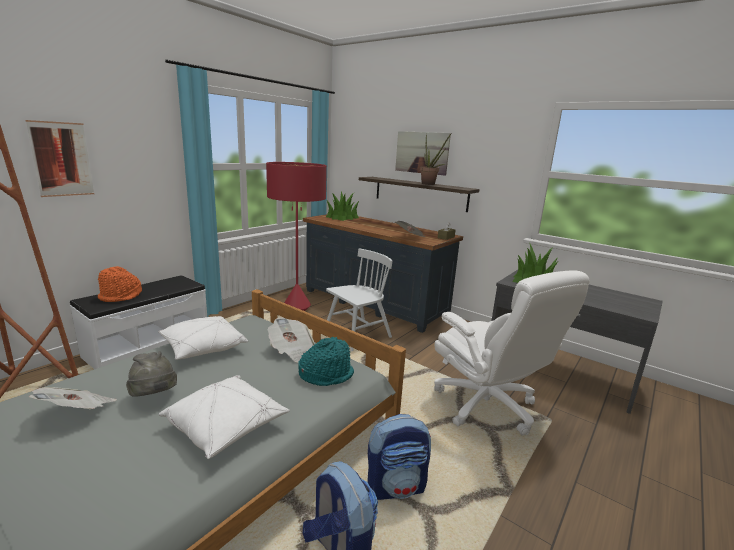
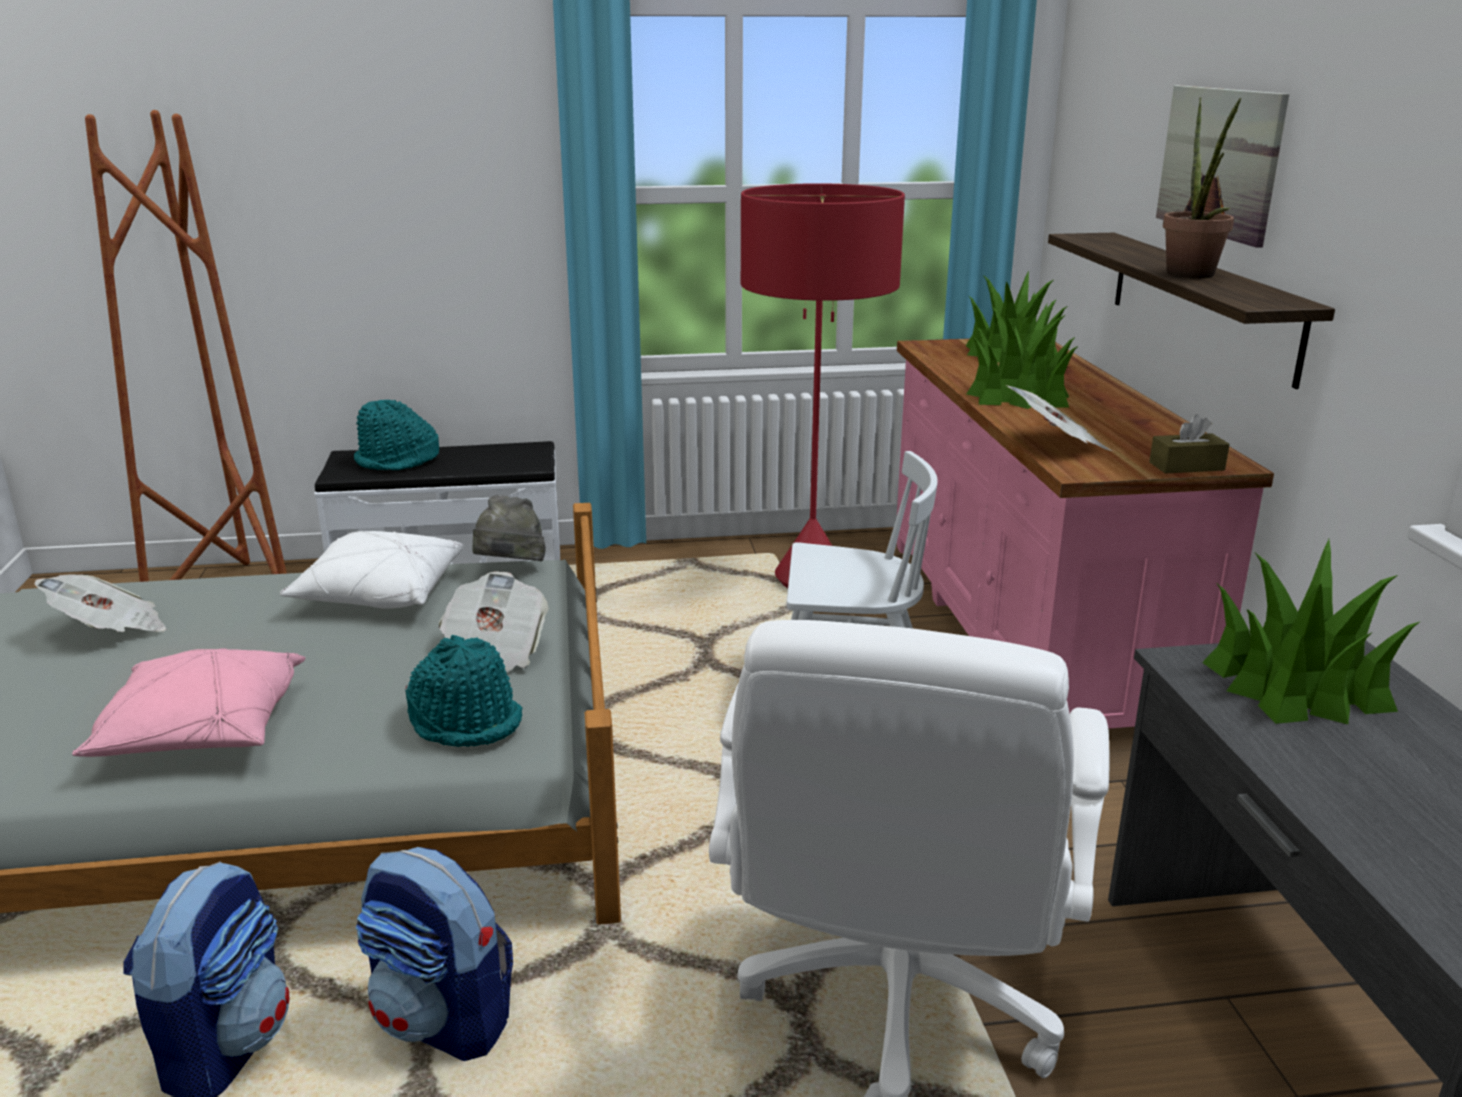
camera: 45 degrees right, 5 degrees up
(62, 159) = (332, 182): picture -> none
(121, 296) = (398, 461): orange hat -> turquoise hat
(154, 397) = (203, 647): grey hat -> grey hat (509, 569)
(227, 426) = (202, 732): white pillow -> pink pillow
(371, 227) = (1018, 395): none -> potted plant
(374, 303) = (1028, 629): blue dresser -> pink dresser

